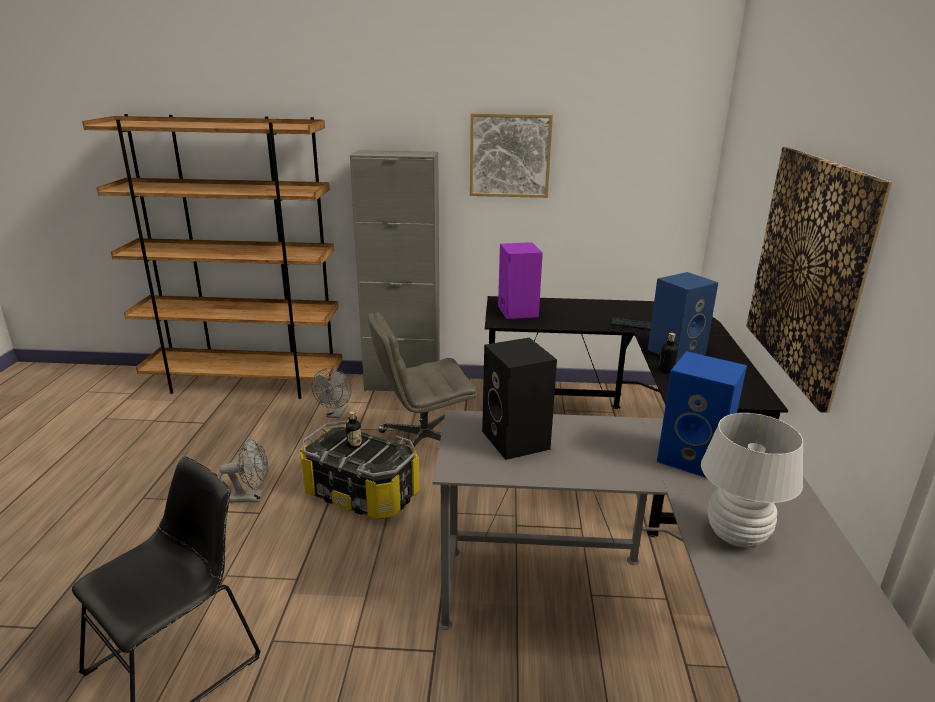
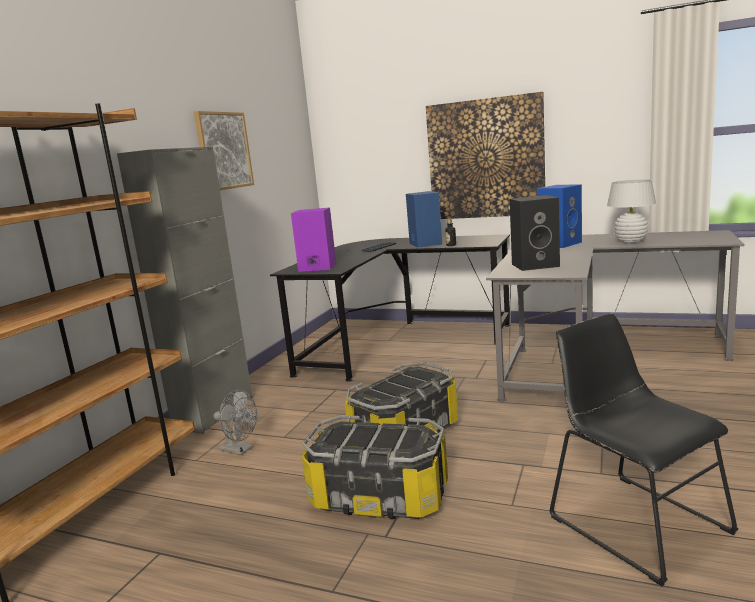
camera: 70 degrees left, 10 degrees down
(252, 497) = (379, 497): grey fan -> storage box
(354, 445) = (395, 386): bottle -> none
(423, 444) = (341, 406): grey office chair -> none

